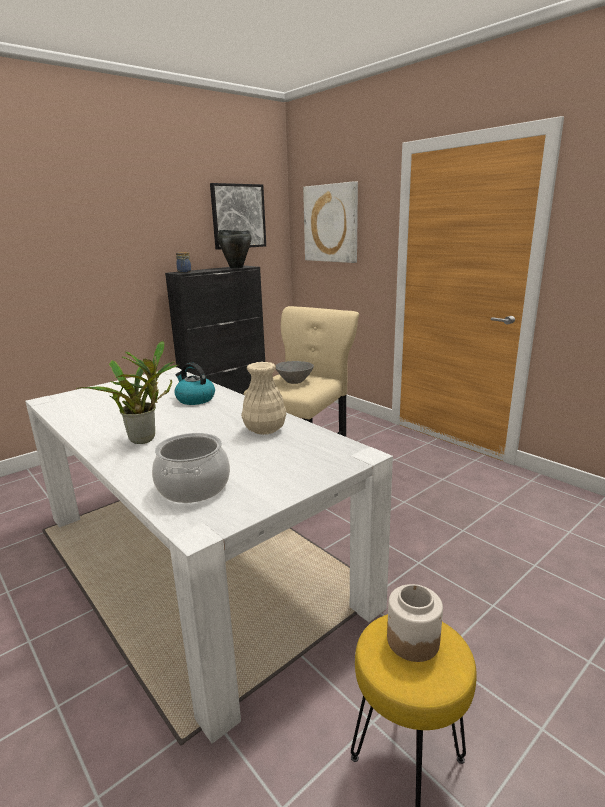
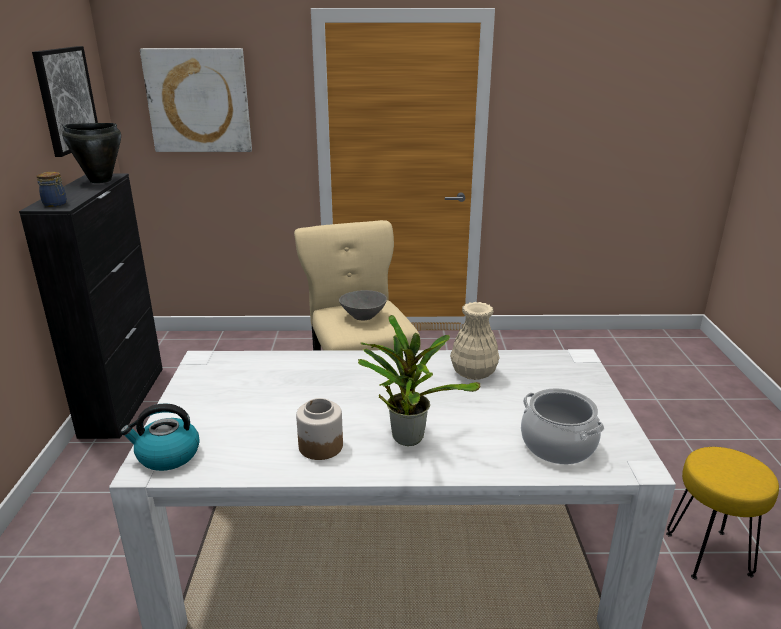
camera: 50 degrees left, 5 degrees up
(195, 399) = (331, 376): kettle -> kettle (167, 455)
(412, 640) = (722, 465): jar -> jar (320, 446)

